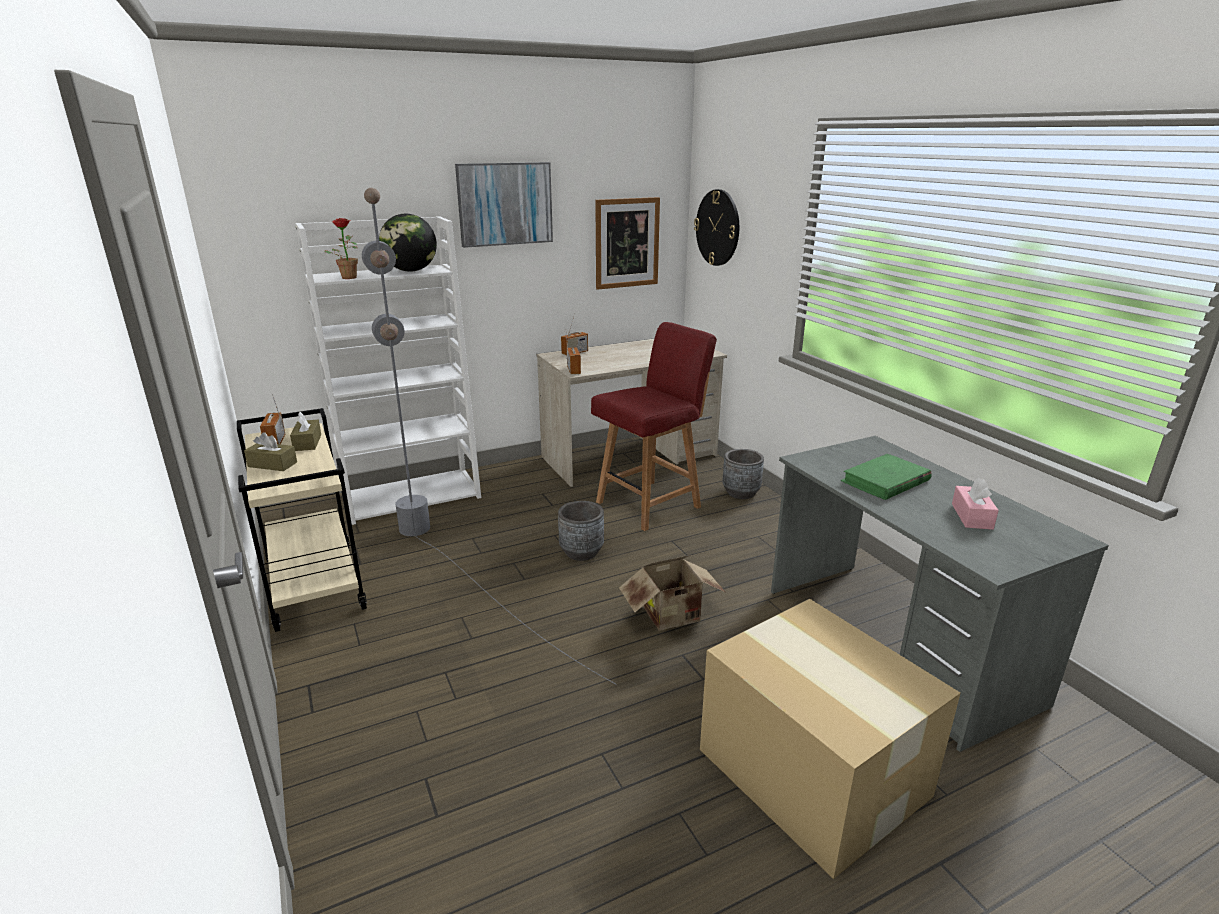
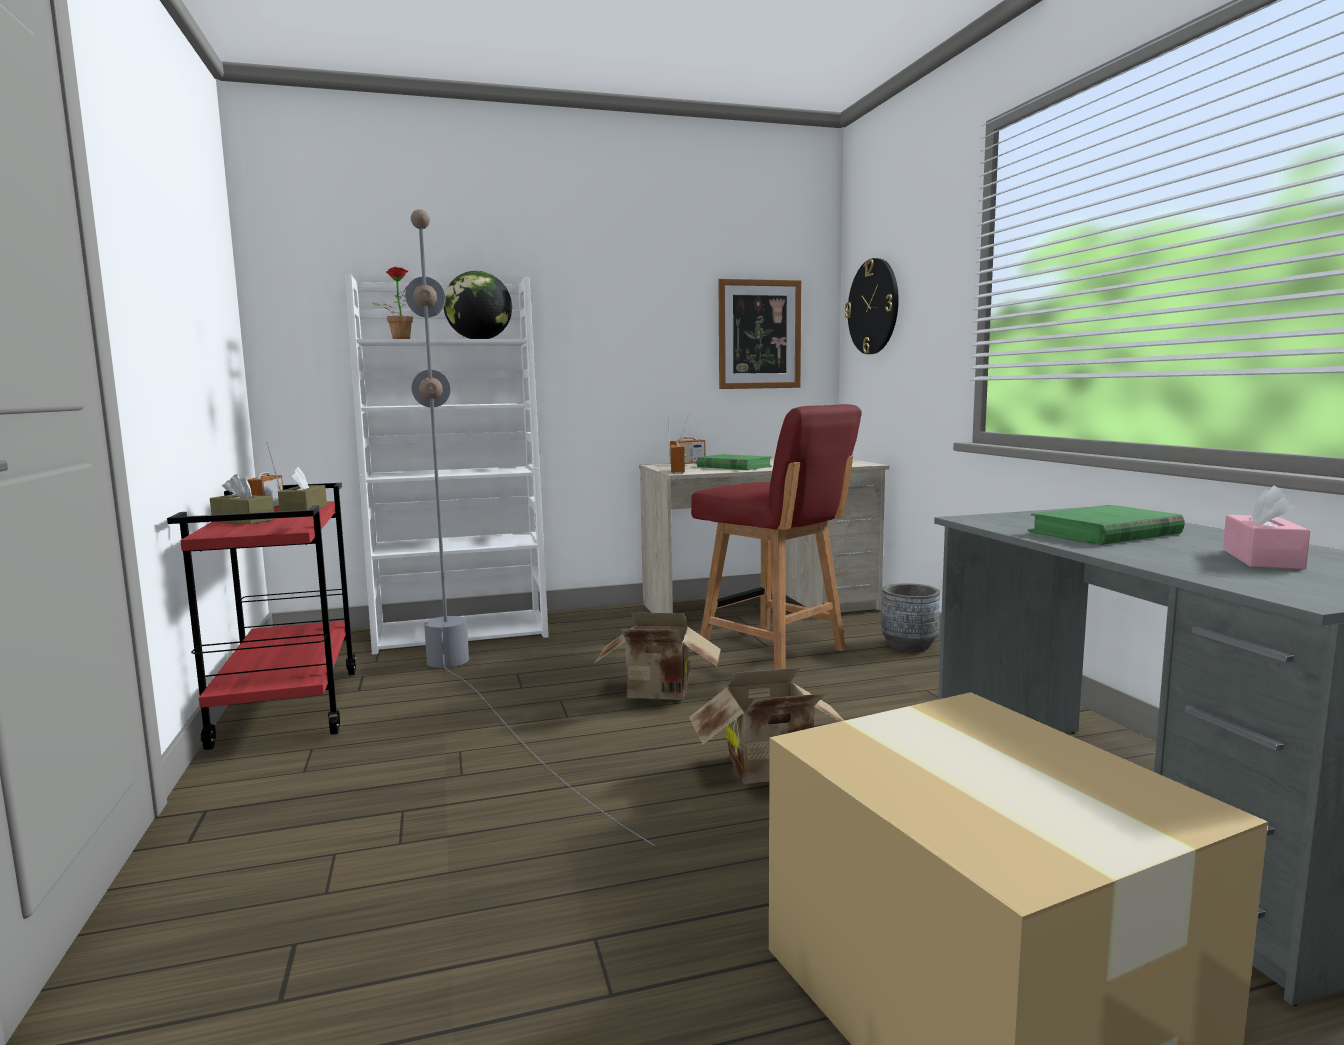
camera: 10 degrees right, 15 degrees down
(313, 584) = (287, 707): beige cart -> red cart
(505, 204) = (605, 277): picture -> none
(581, 552) = (660, 694): grey planter -> cardboard box
(612, 359) = (733, 467): none -> green book
(650, 504) = (774, 651): red chair -> red chair turned 75 degrees clockwise

